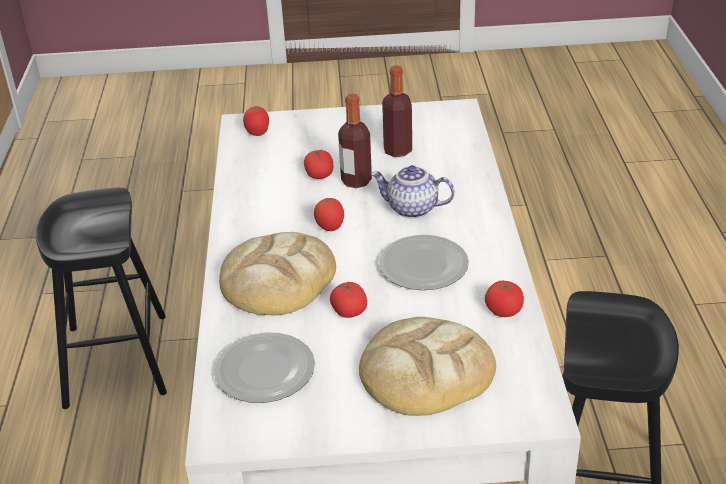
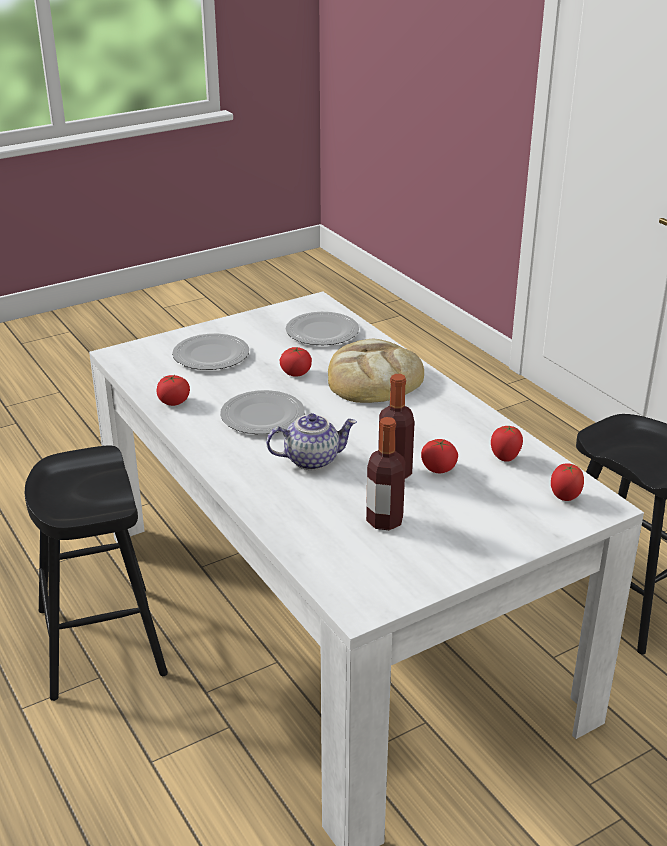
camera: 150 degrees right, 5 degrees down
(330, 228) = (372, 424): tomato -> tomato (505, 458)
(425, 372) = (211, 356): bread -> plate

